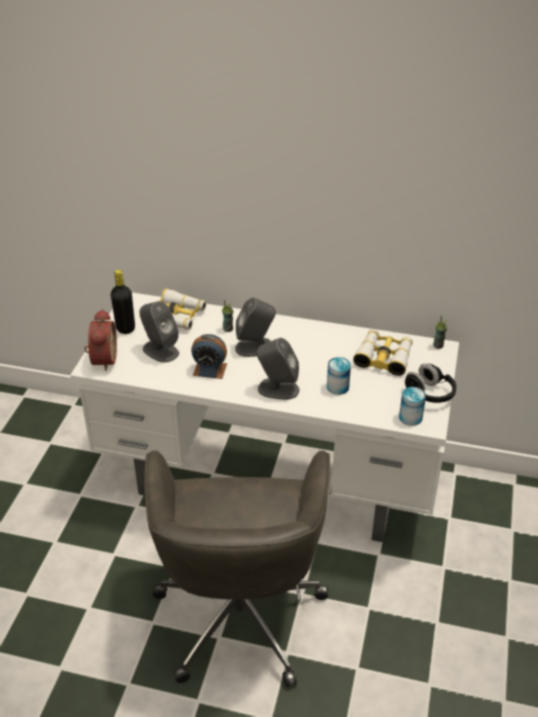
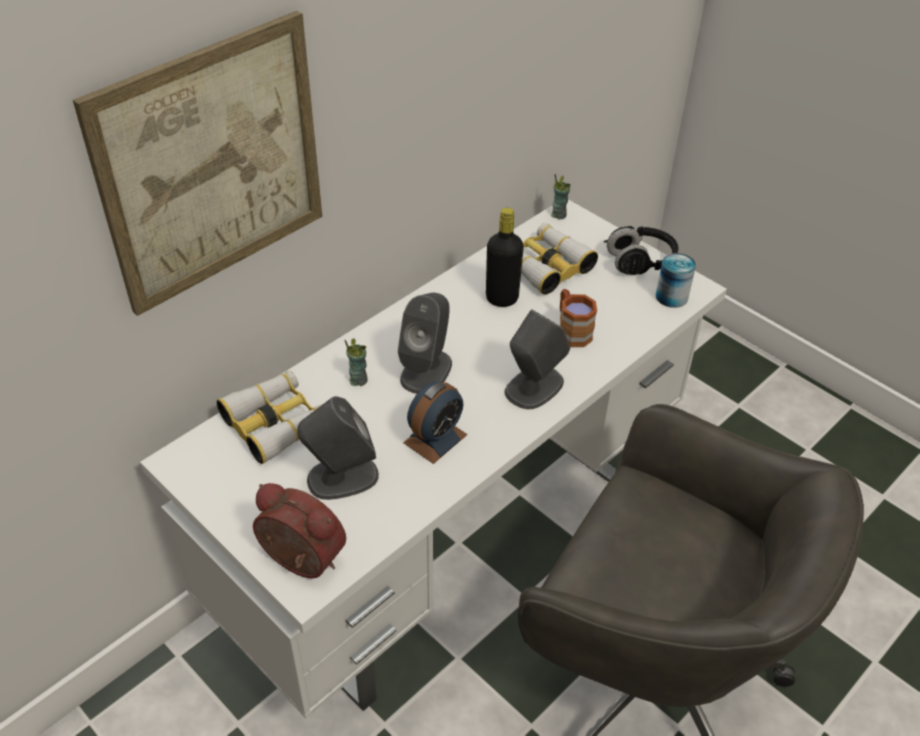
camera: 60 degrees left, 5 degrees up
(125, 328) = (245, 498): black bottle -> black bottle (502, 298)
(190, 169) = (212, 164): none -> picture
(337, 387) = (571, 330): can -> brown mug

